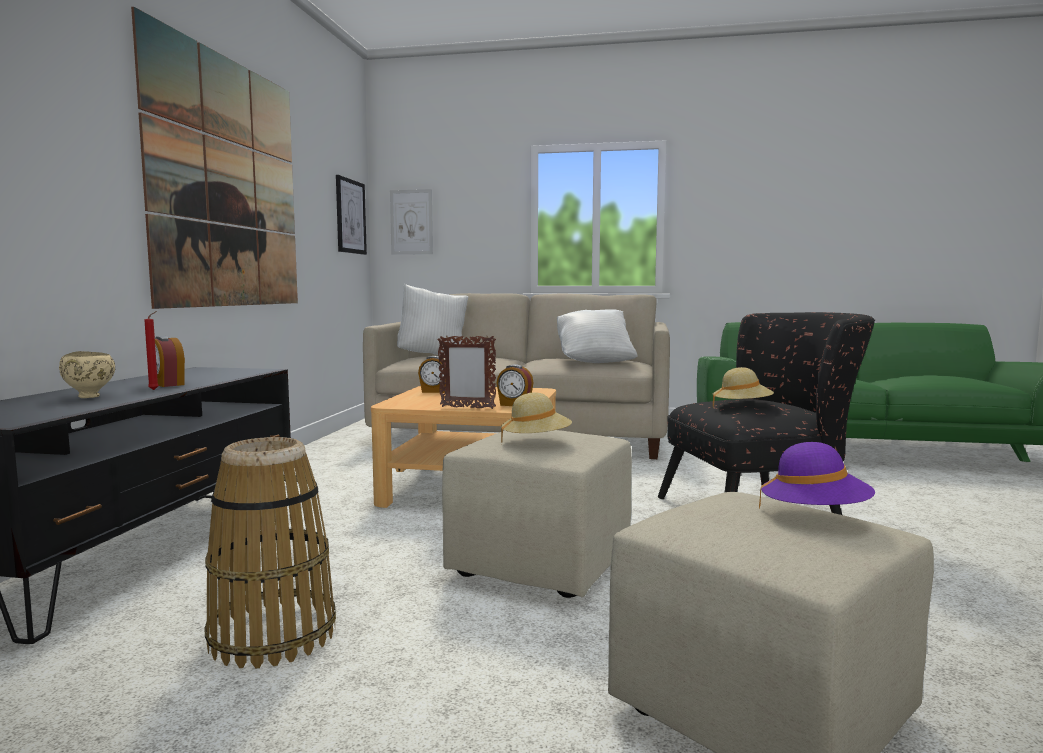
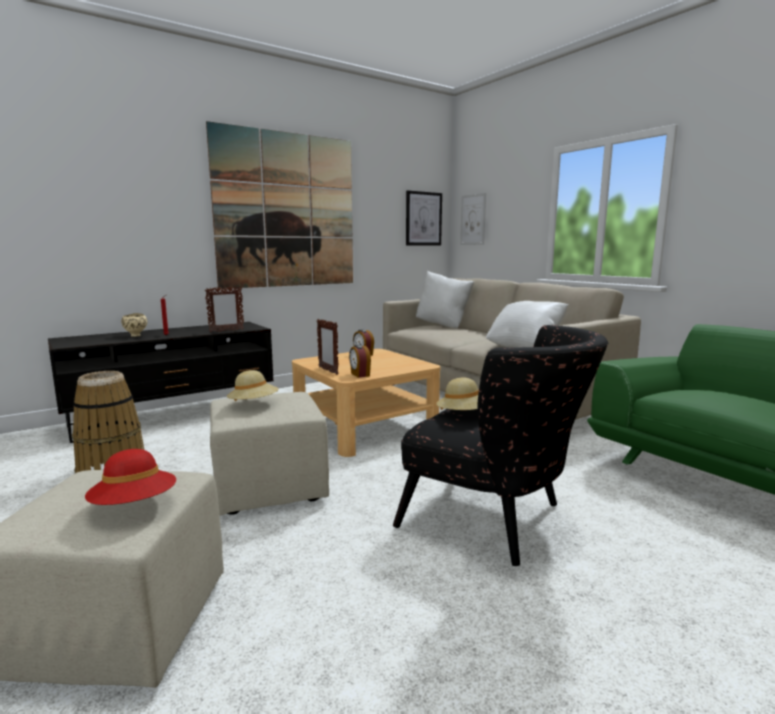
camera: 45 degrees right, 5 degrees up
(167, 384) = (185, 332): alarm clock -> none
(231, 376) = (226, 331): none -> picture frame
(815, 515) = (134, 506): purple hat -> red hat

